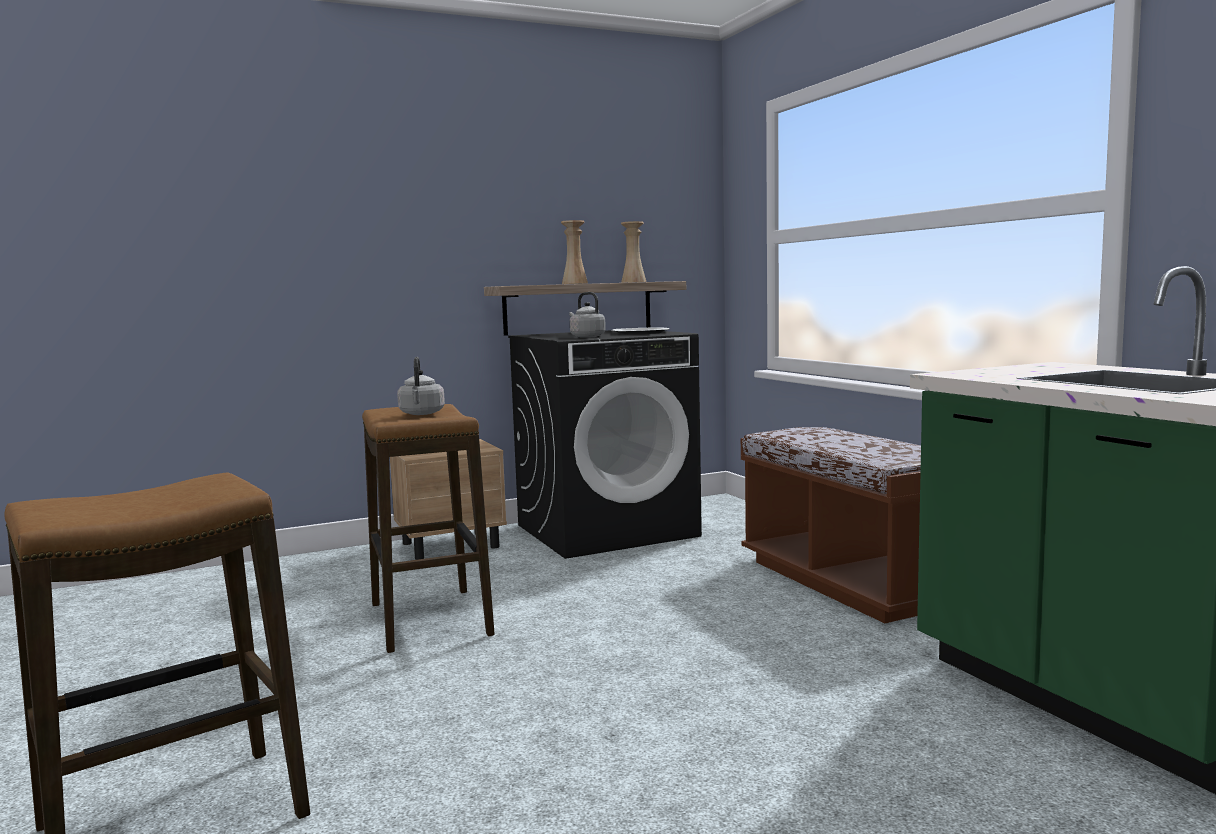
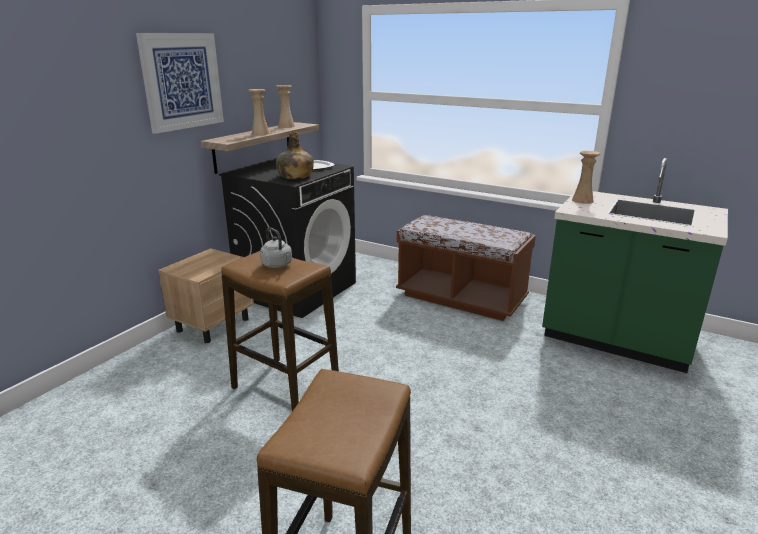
camera: 35 degrees left, 15 degrees up
(463, 206) = (182, 81): none -> picture
(586, 337) = (295, 176): grey kettle -> green bottle
(1013, 368) = (582, 200): none -> beige vase

